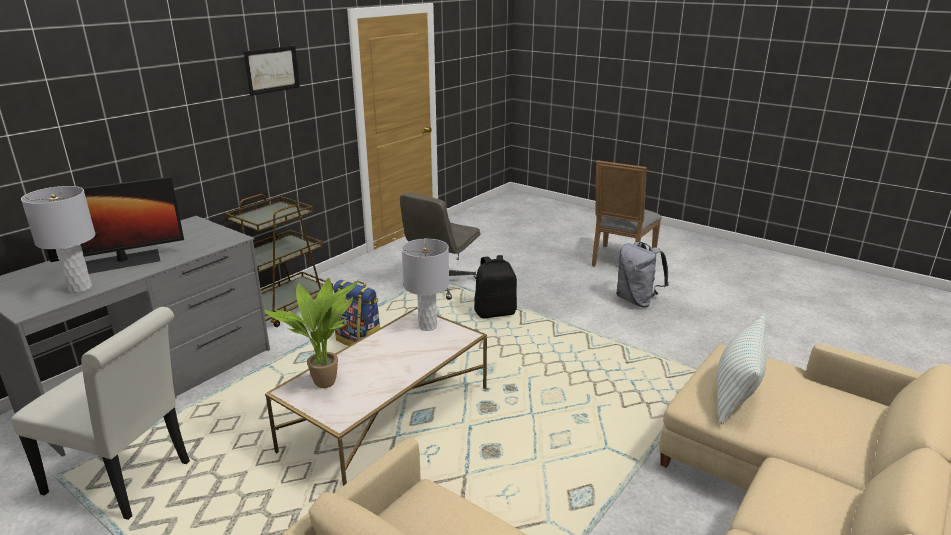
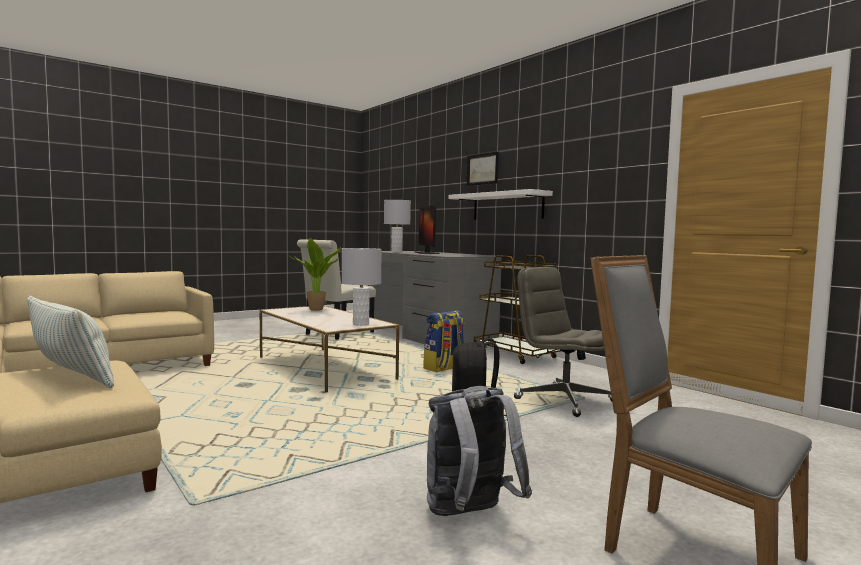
camera: 105 degrees right, 20 degrees down
(183, 147) = (507, 206): none -> white shelf
(272, 70) = (577, 153): picture -> picture (482, 169)

